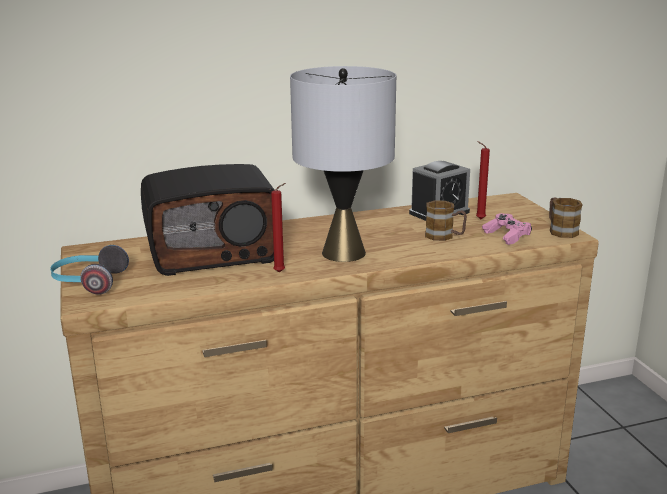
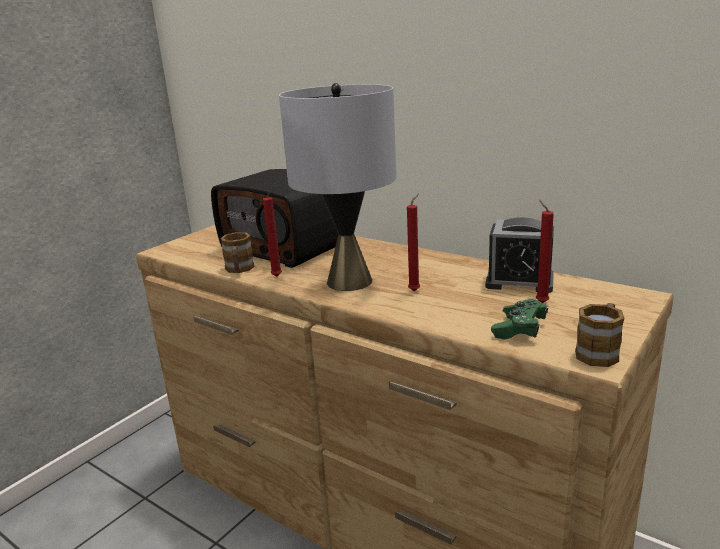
camera: 55 degrees right, 0 degrees up
(88, 282) = (191, 240): headphones -> none
(400, 240) = (415, 290): none -> red candle
(445, 236) = (460, 303): mug -> mug (239, 270)
(506, 236) = (519, 329): pink game controller -> green game controller

